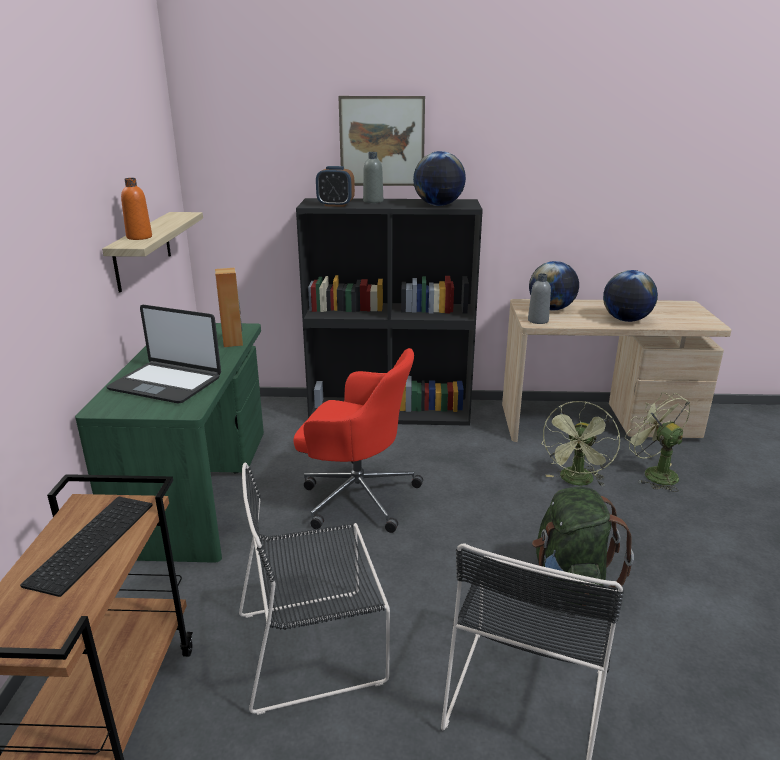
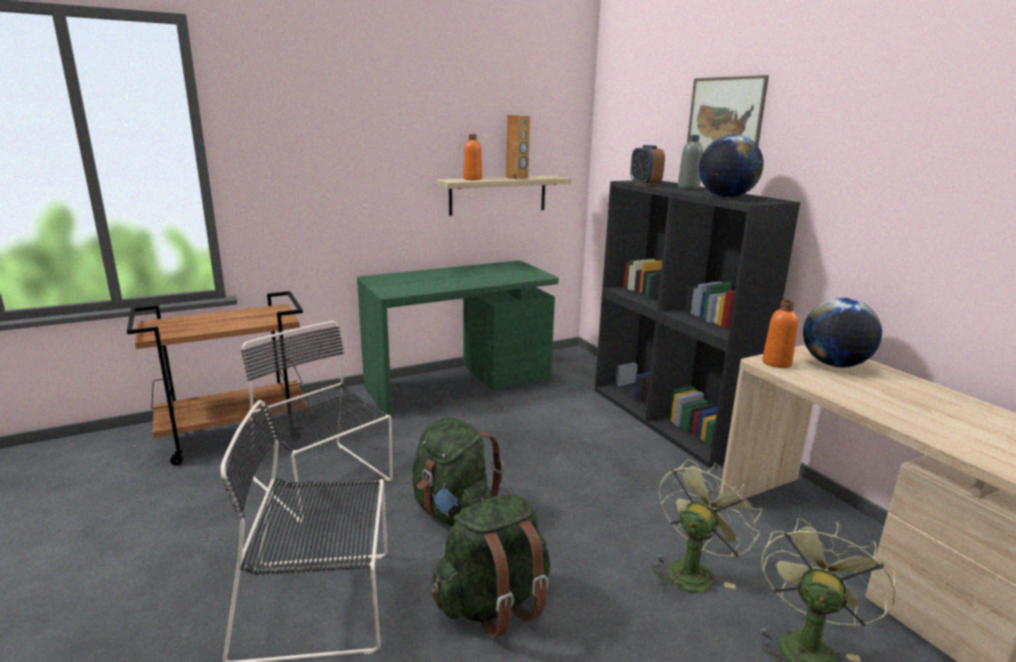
camera: 60 degrees right, 5 degrees down
(91, 541) = (242, 319): keyboard -> none
(166, 383) = (422, 281): laptop -> none
(233, 342) = (511, 279): brown speaker -> brown speaker (517, 178)
(357, 495) = (515, 444): red office chair -> none
(439, 566) = (453, 512): none -> green backpack
(538, 321) = (776, 363): grey bottle -> orange bottle
(576, 481) = (693, 570): green fan -> green fan turned 135 degrees clockwise
(626, 320) = (899, 411): globe -> none

